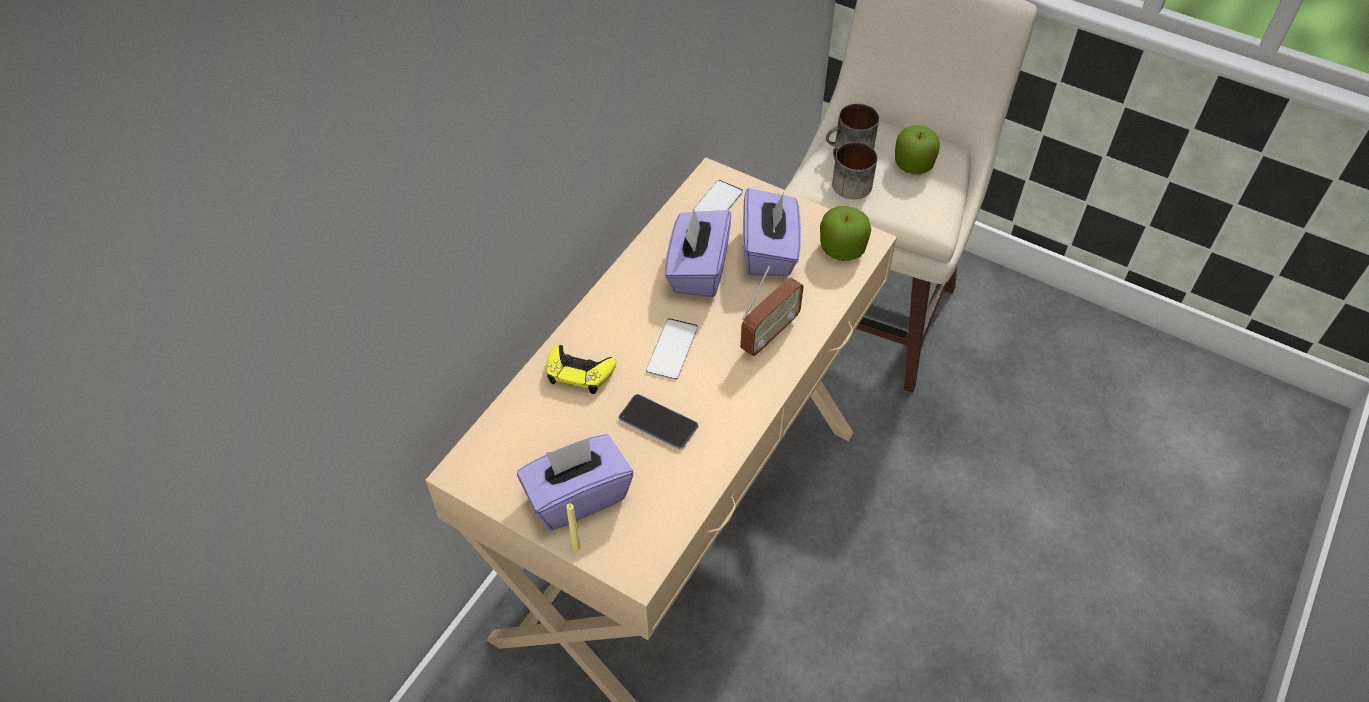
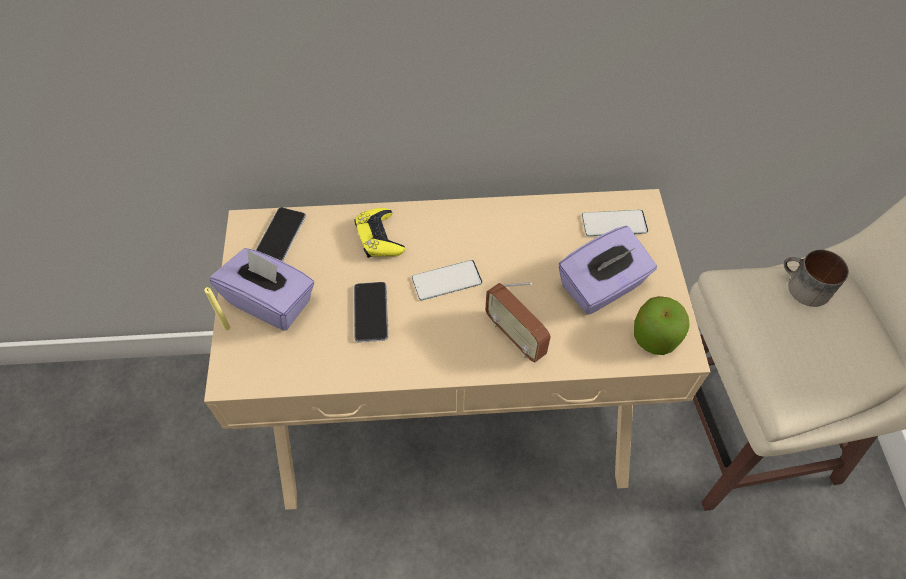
camera: 55 degrees right, 5 degrees up
(502, 450) = (281, 235): none -> phone
(697, 270) = (537, 251): purple tissue box -> none
(769, 335) = (515, 336): radio -> radio turned 45 degrees clockwise
(847, 182) = (762, 307): mug -> none
(913, 164) = (838, 346): apple -> none

